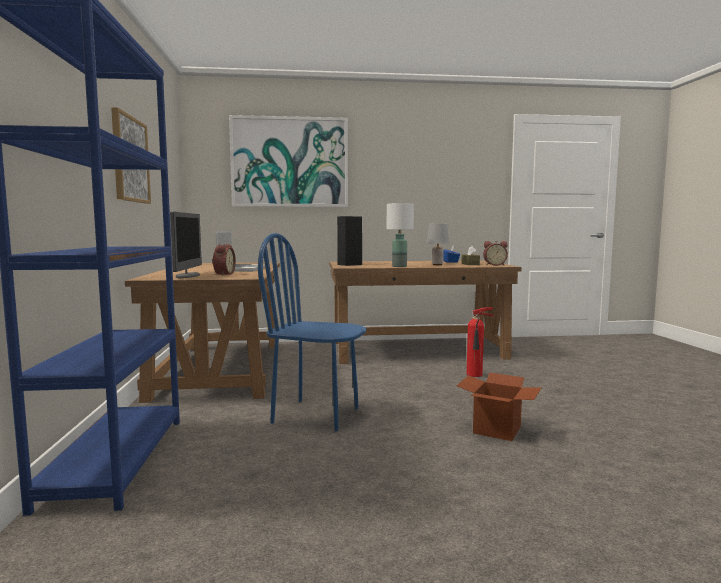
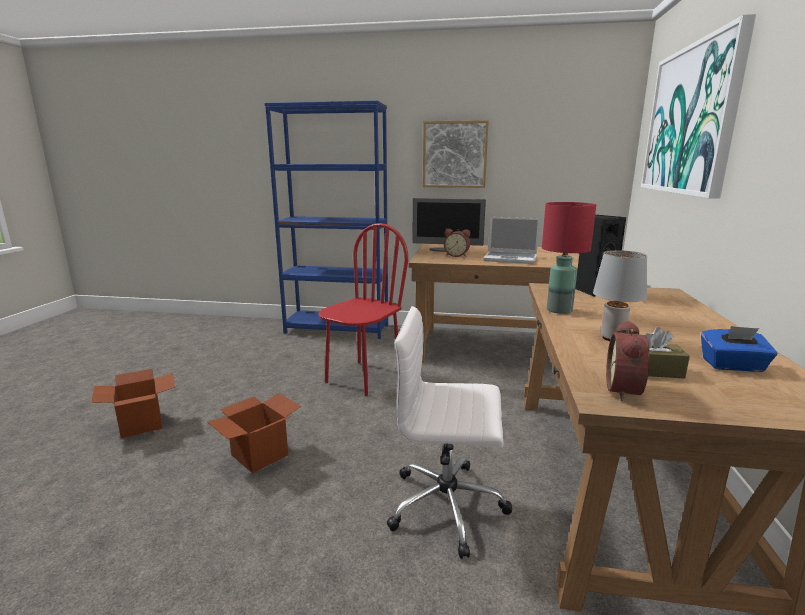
camera: 105 degrees right, 10 degrees up
(316, 415) = (363, 378): blue chair -> red chair
(399, 266) = (560, 310): white table lamp -> red table lamp
(476, 375) = (448, 506): fire extinguisher -> white office chair
(533, 518) = (141, 424): none -> cardboard box

